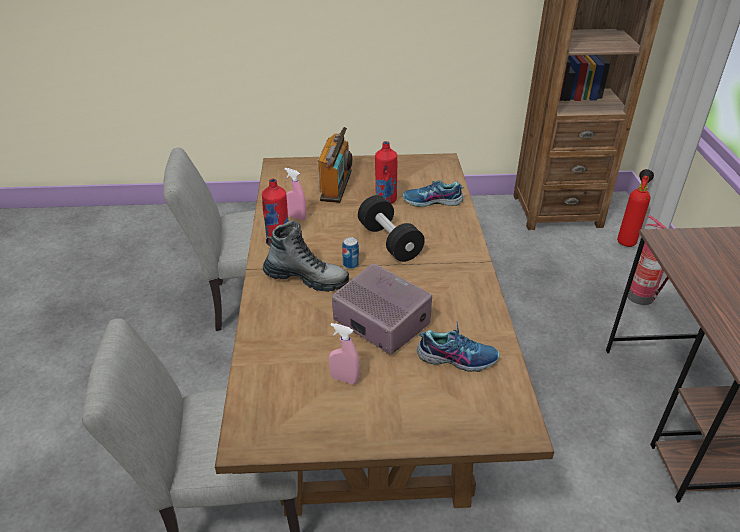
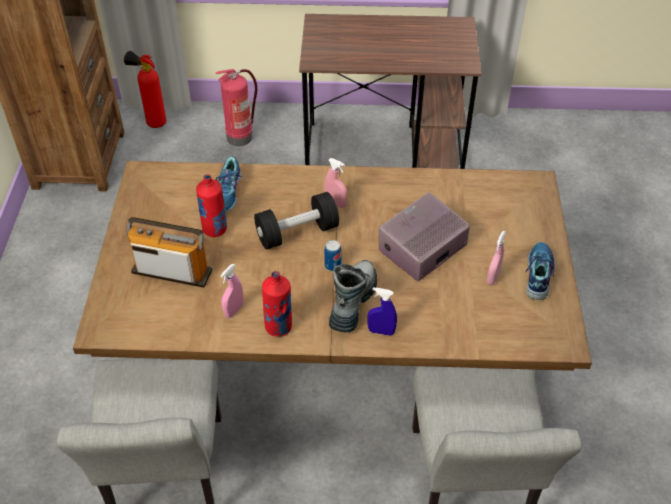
camera: 85 degrees left, 10 degrees up
(270, 297) = (381, 331): none -> blue spray bottle
(435, 262) = (335, 203): none -> pink spray bottle
(457, 357) = (466, 205): shoe -> shoe (537, 275)

